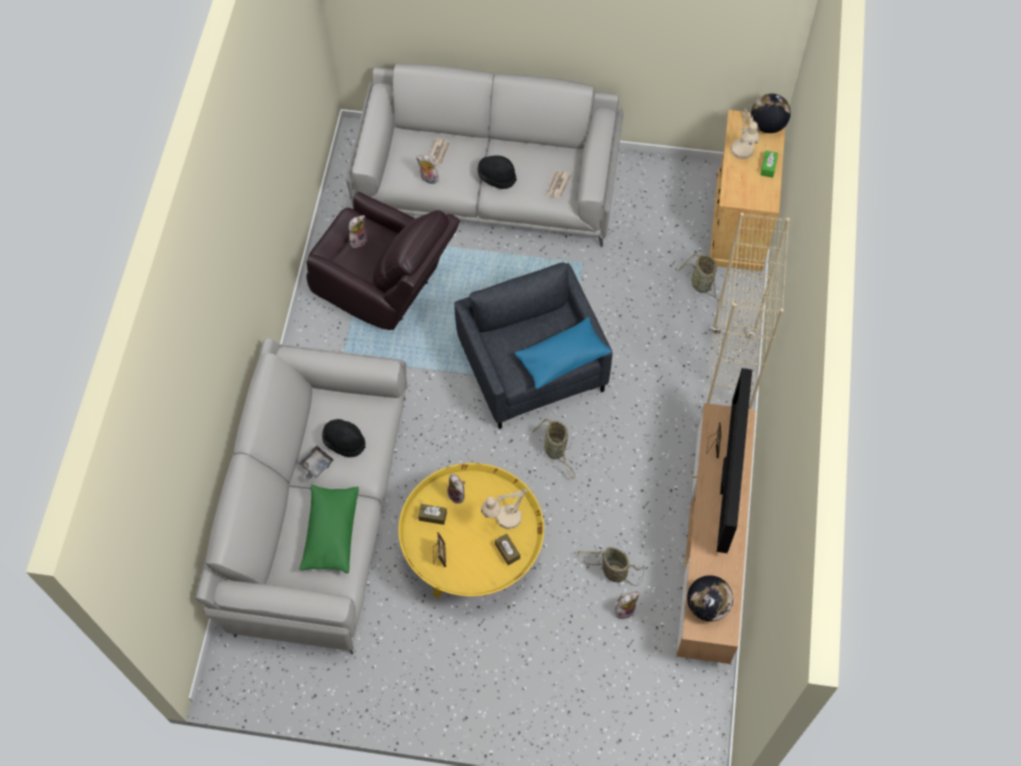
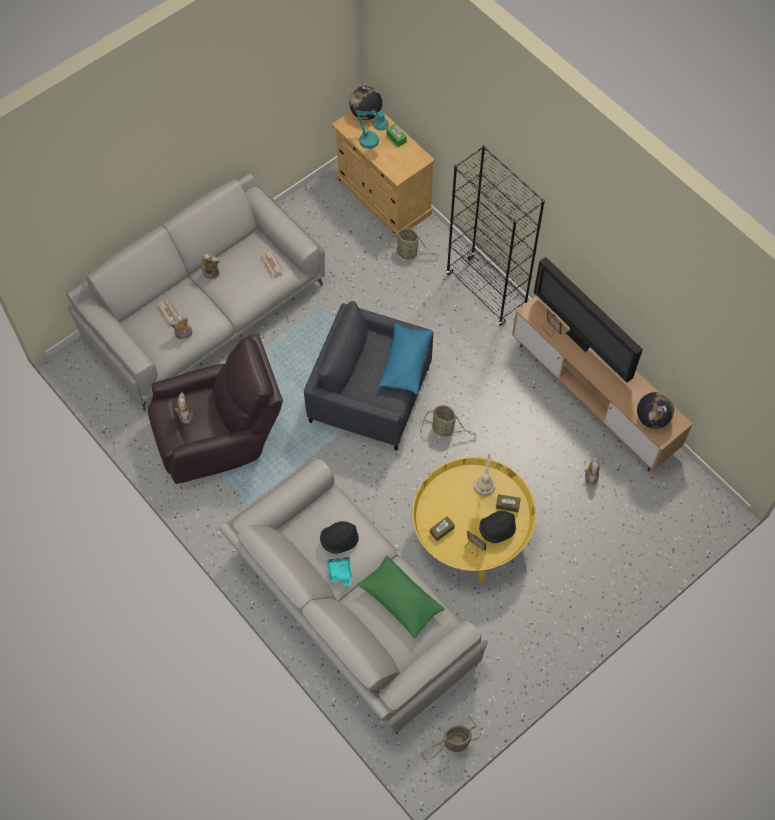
camera: 50 degrees left, 0 degrees up
(315, 465) = (340, 572): grey tray -> turquoise tray
(458, 494) = (440, 503): plush toy -> plush toy (212, 273)
(497, 177) = (227, 294): black hat -> black hat (497, 530)
(612, 571) = (558, 464): basket -> basket (454, 743)
(729, 375) = (486, 291): beige bookcase -> black bookcase
(742, 154) = (372, 143): beige table lamp -> turquoise table lamp

